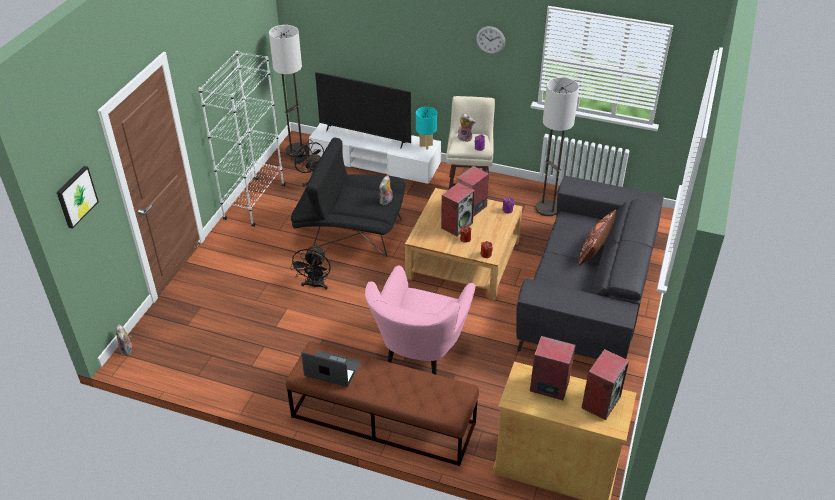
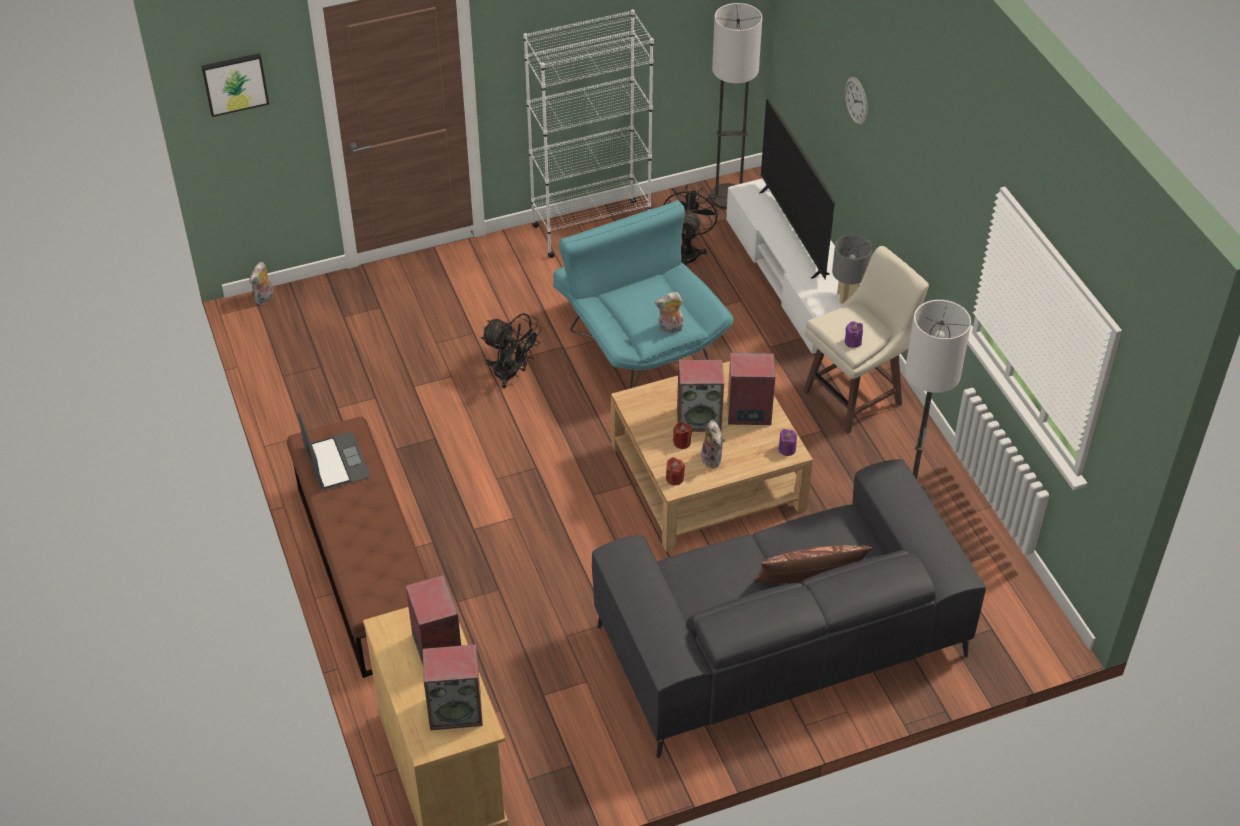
camera: 50 degrees right, 5 degrees up
(315, 285) = (512, 374): black fan -> black fan turned 120 degrees counterclockwise
(350, 231) = (638, 343): black armchair -> turquoise armchair
(419, 354) = (498, 537): pink armchair -> none
(426, 145) = (847, 297): turquoise table lamp -> grey table lamp
(465, 138) = (858, 317): plush toy -> plush toy (713, 459)
(490, 40) = (943, 191): wall clock -> wall clock (856, 101)

